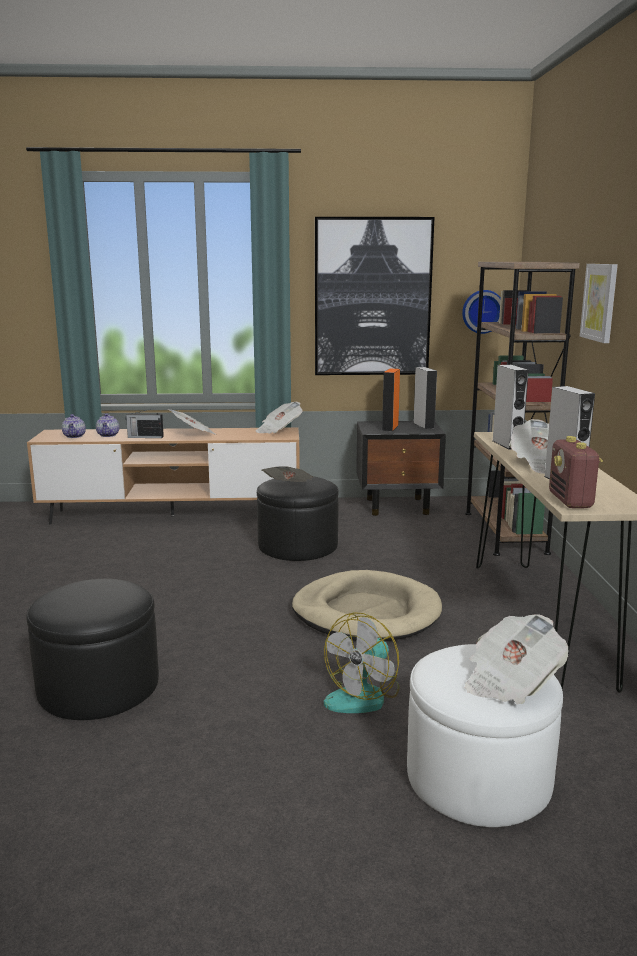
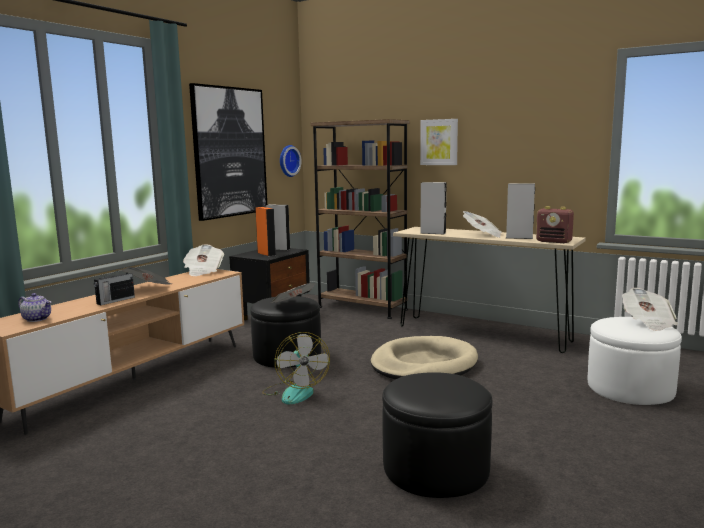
camera: 55 degrees left, 5 degrees down
(108, 435) = (71, 309): teapot -> none
(363, 695) = (528, 391): fan -> fan (295, 392)

